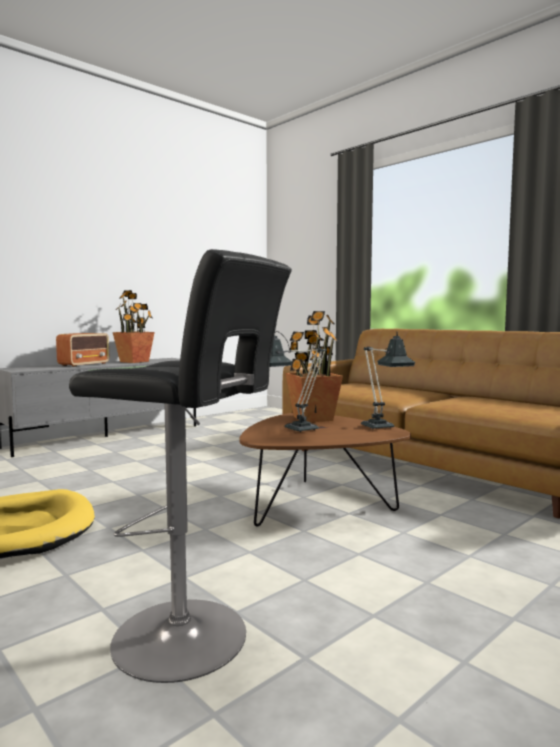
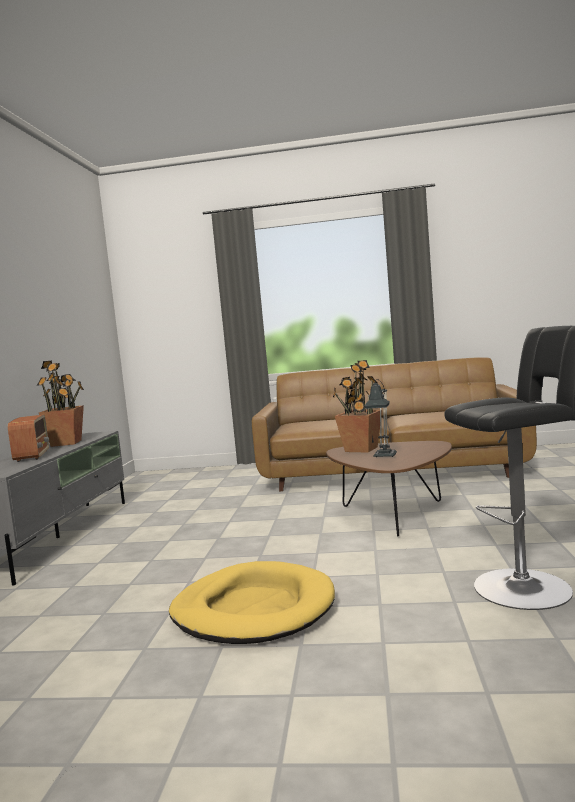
camera: 40 degrees left, 0 degrees up
(381, 428) = (422, 443): table lamp -> none

